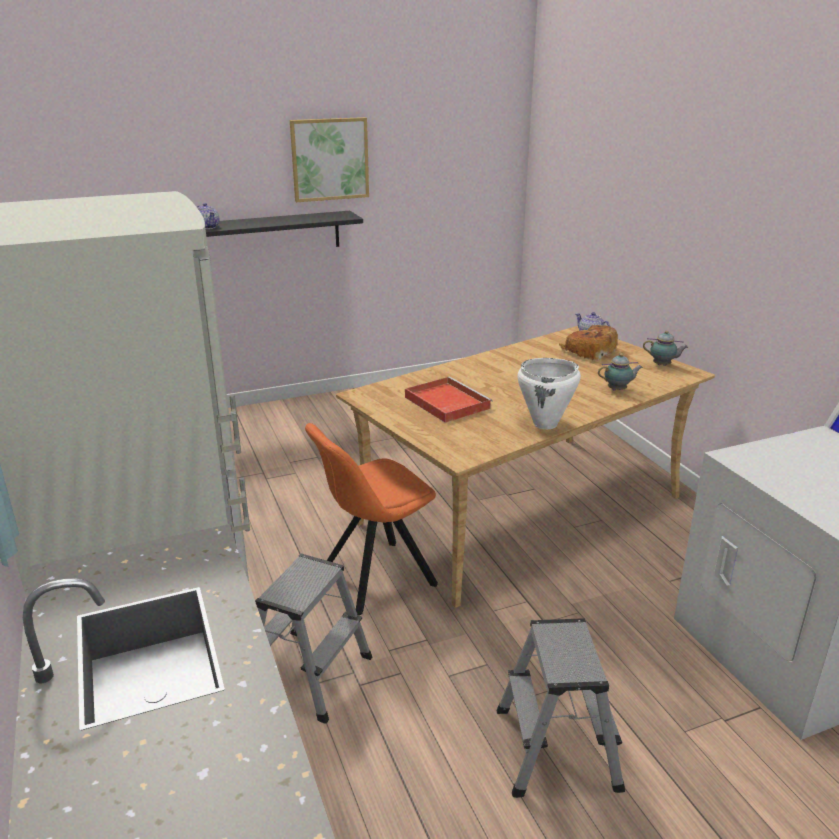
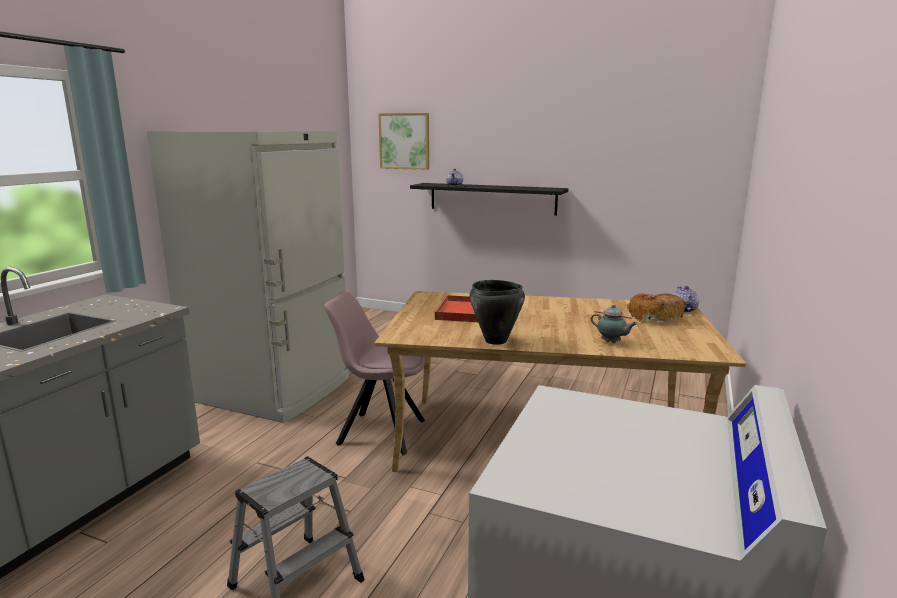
camera: 45 degrees right, 10 degrees down
(308, 673) = (264, 456): grey step ladder -> none
(329, 159) = (556, 147): picture -> picture (404, 141)
(376, 577) = (380, 432): orange chair -> pink chair
(545, 424) = (495, 341): white cooking pot -> black cooking pot
(663, 365) = (703, 342): teapot -> none

